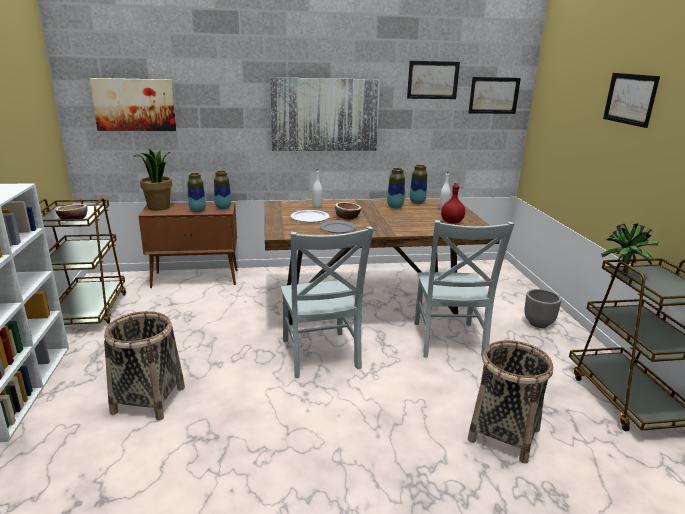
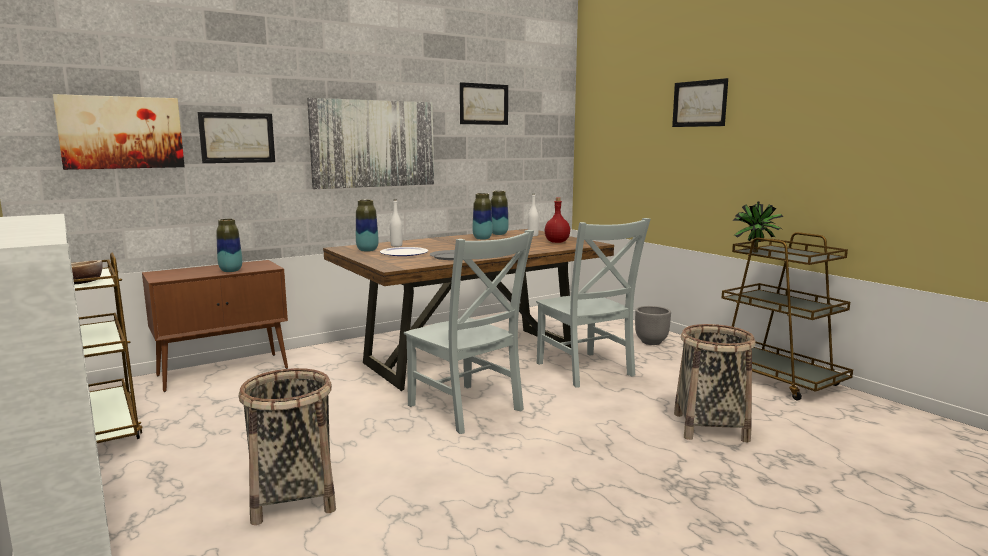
camera: 25 degrees left, 10 degrees down
(159, 207) = (168, 273): potted plant -> none
(223, 208) = (262, 265): vase -> vase (367, 250)
(347, 217) = (445, 249): bowl -> none
(494, 95) = (541, 121): picture -> picture (237, 137)

